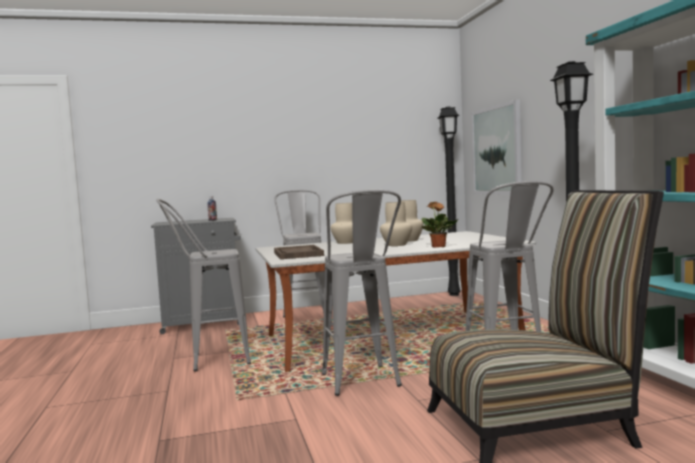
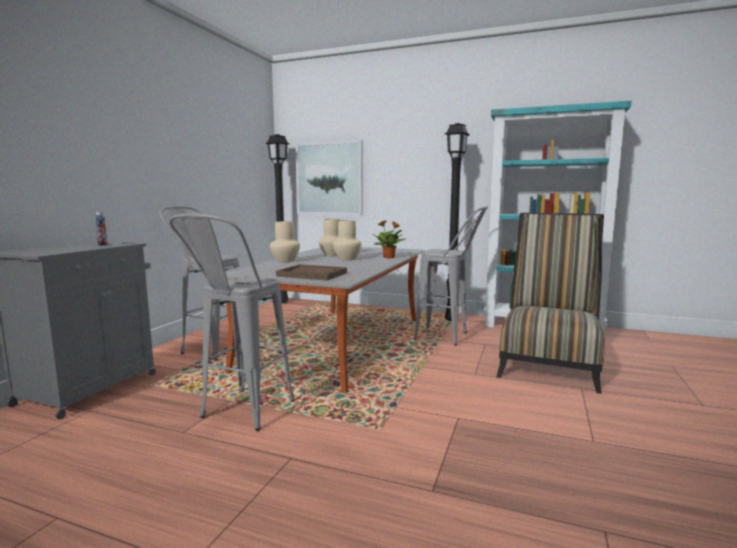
camera: 55 degrees left, 5 degrees up
(364, 385) = (423, 378): grey stool -> none

